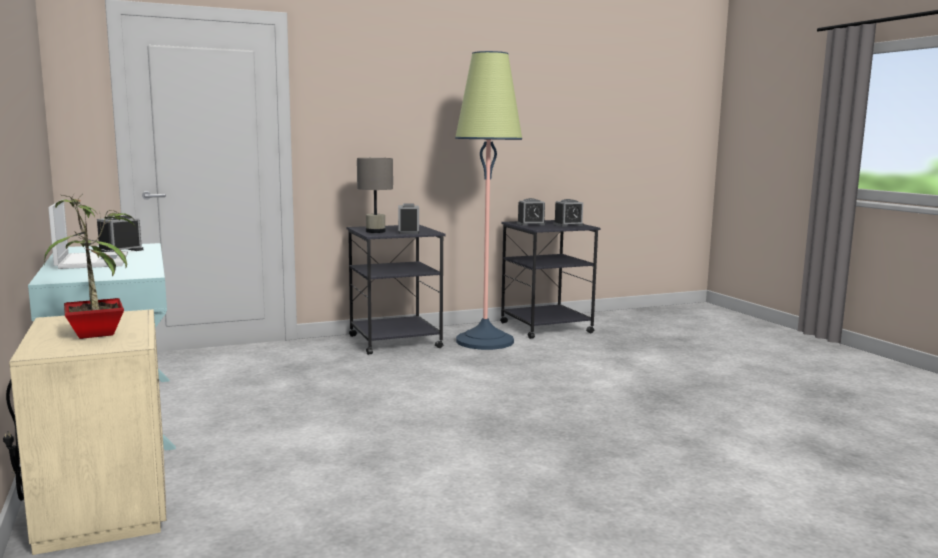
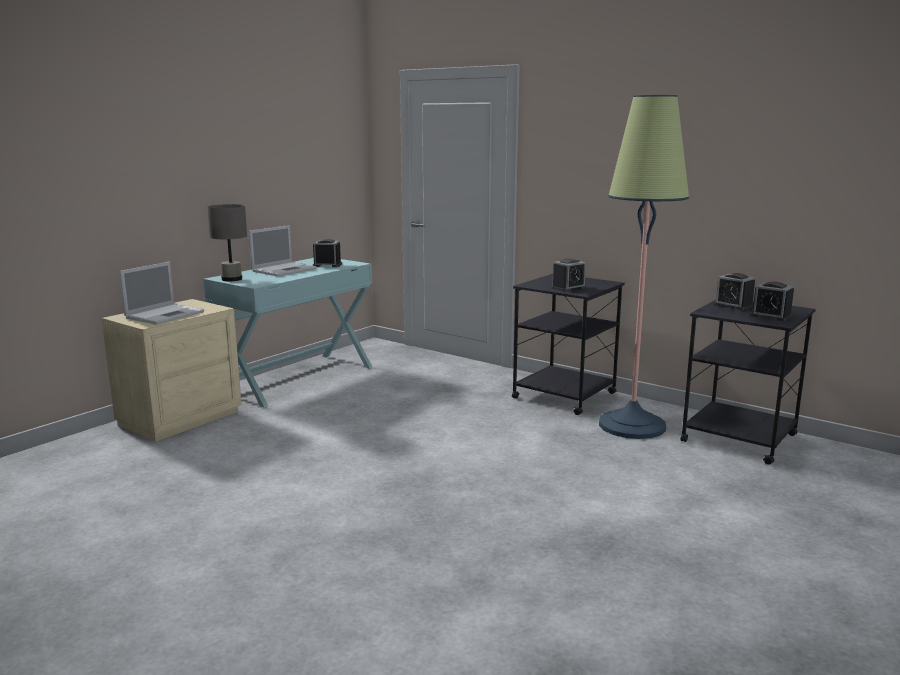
camera: 60 degrees right, 5 degrees up
(99, 333) = (165, 314): potted plant -> laptop
(375, 231) = (545, 282): grey table lamp -> grey table lamp (231, 279)

